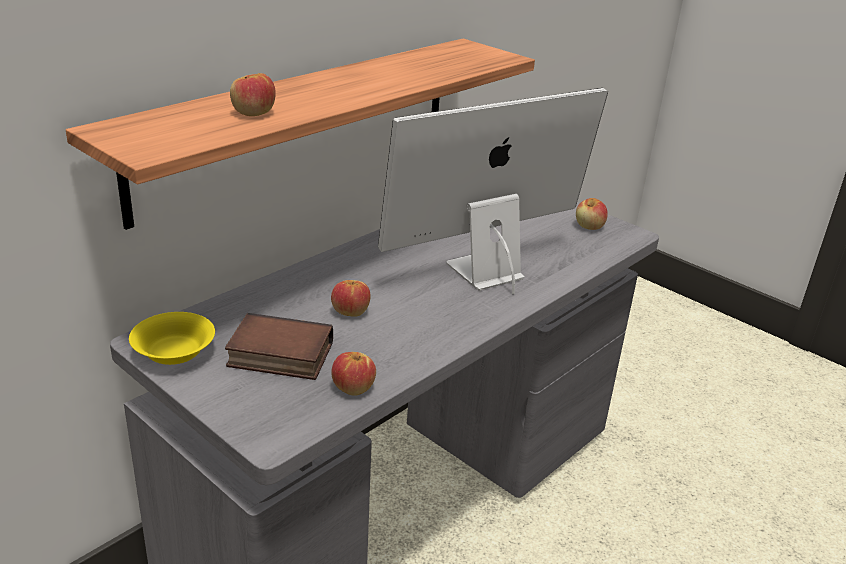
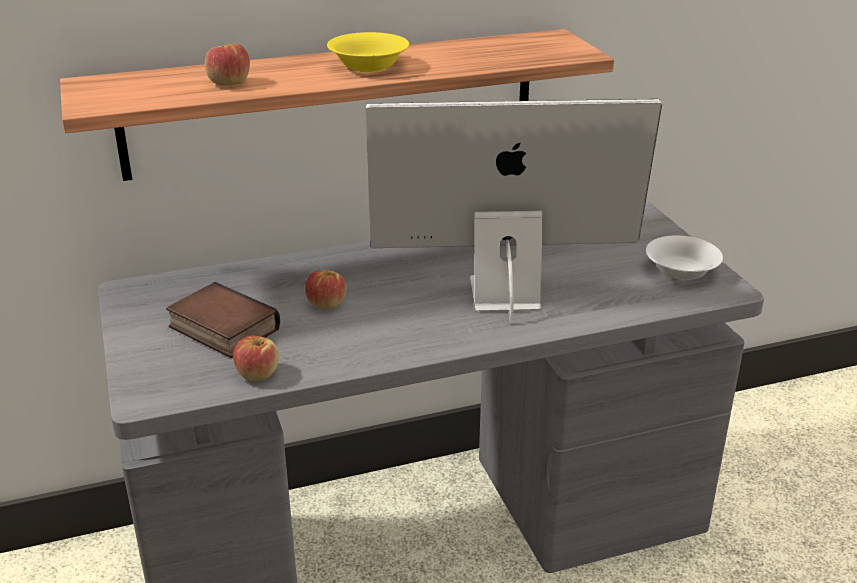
camera: 30 degrees right, 0 degrees up
(173, 353) = (138, 305): yellow bowl -> yellow bowl (367, 66)
(589, 226) = (681, 271): apple -> white bowl

